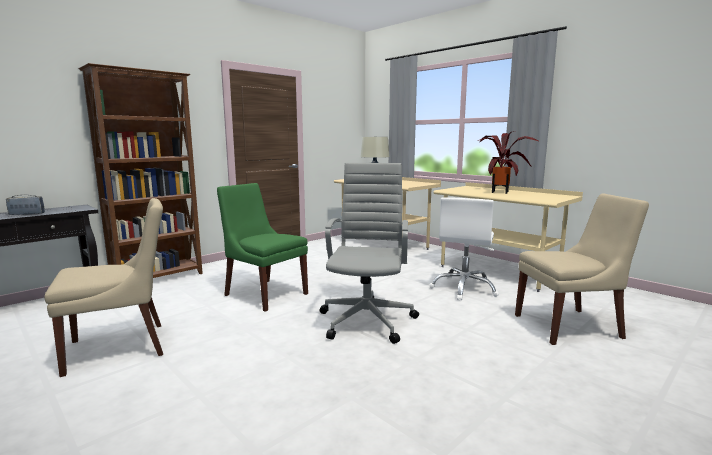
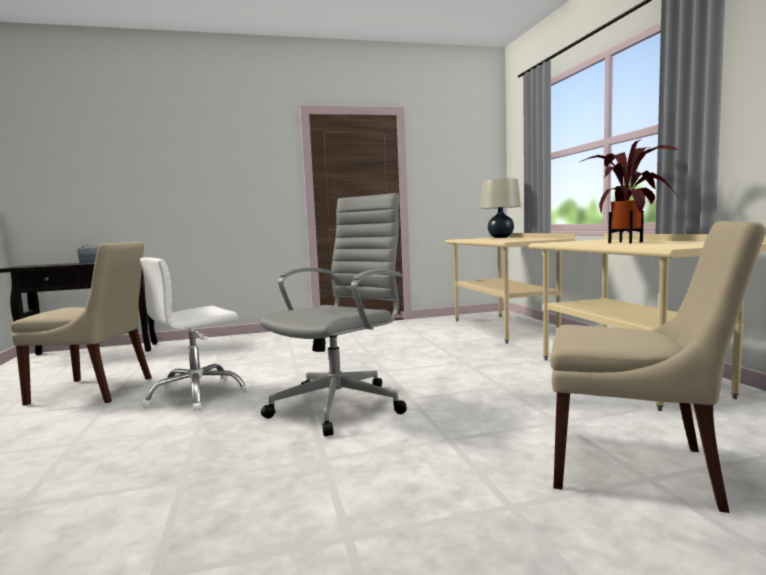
camera: 30 degrees right, 5 degrees down
(159, 278) = (218, 340): brown bookcase -> none
(264, 294) = (281, 364): green chair -> none
(464, 288) = (534, 389): white office chair -> white office chair (197, 394)

